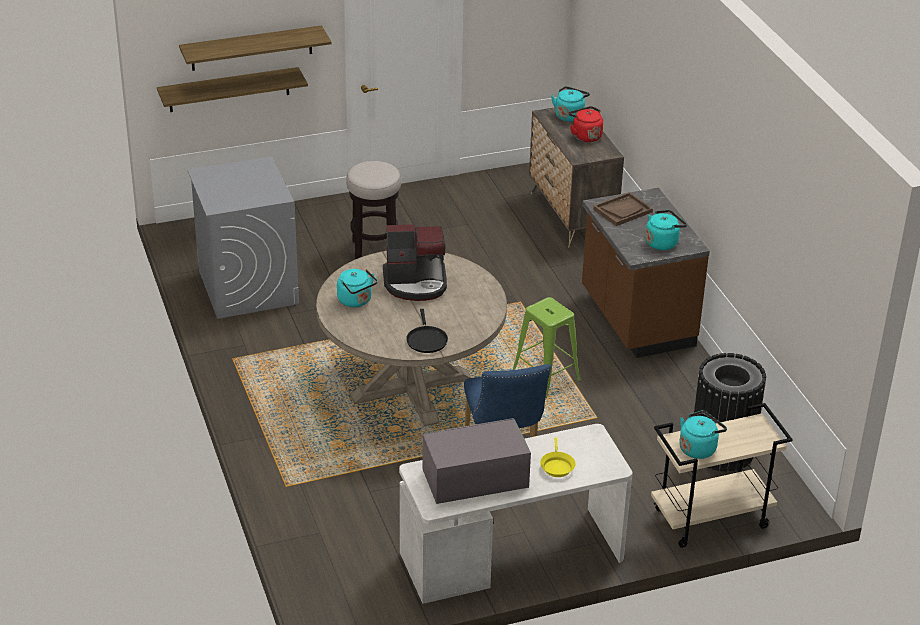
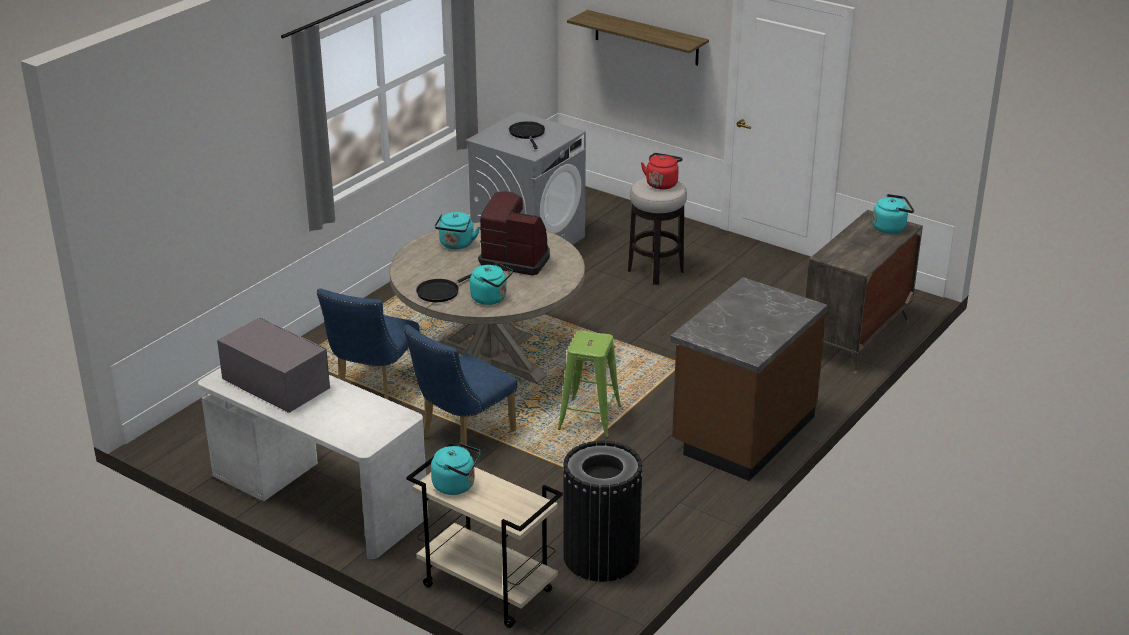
camera: 55 degrees right, 5 degrees down
(229, 90) = (624, 72): shelf -> none
(239, 183) = (527, 134): none -> black frying pan
(383, 464) = (373, 388): none -> blue chair
(416, 283) = (516, 259): coffee machine -> coffee machine turned 150 degrees clockwise
(556, 466) = (334, 416): yellow frying pan -> none
(585, 136) = (869, 246): red kettle -> red kettle (662, 183)
(622, 210) = (756, 301): brown tray -> none
(663, 242) = (733, 338): turquoise kettle -> turquoise kettle (491, 298)

